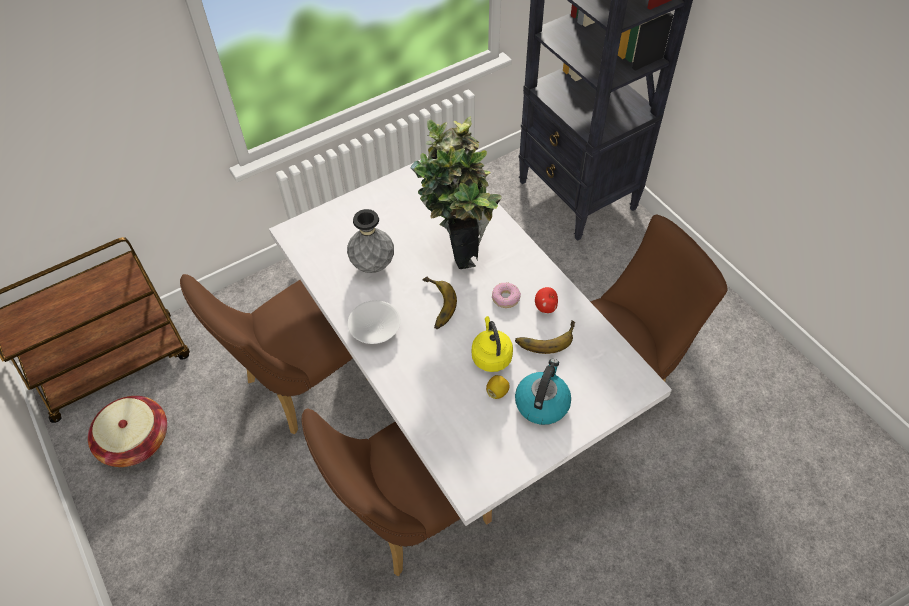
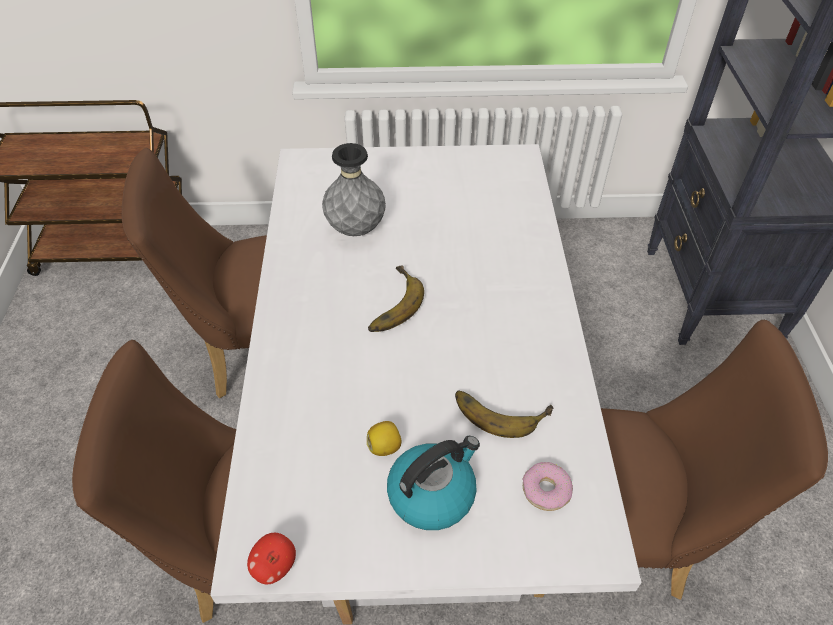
camera: 30 degrees right, 5 degrees down
(136, 440) = (79, 326): basket -> none
(375, 328) = (302, 296): white bowl -> none
(458, 245) = (471, 250): potted plant -> none
(491, 356) = (412, 397): yellow kettle -> none
(505, 298) = (484, 336): donut -> donut (546, 490)
(545, 307) = (529, 372): apple -> apple (274, 566)

